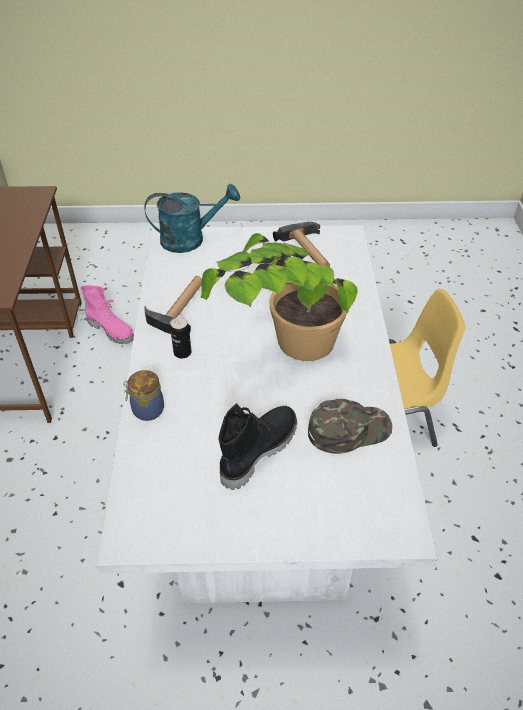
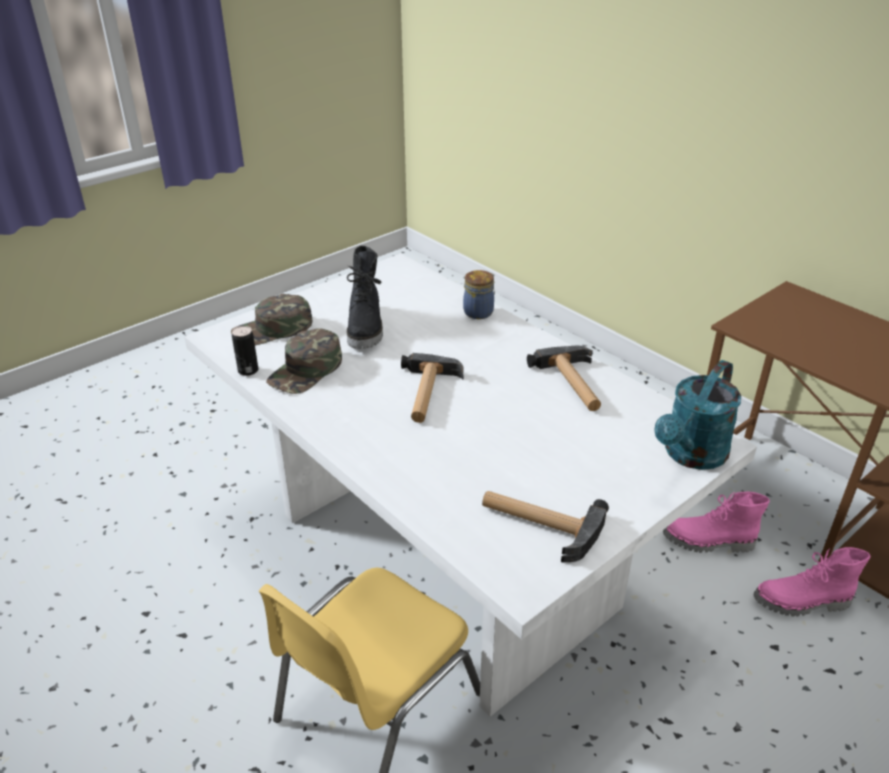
camera: 140 degrees right, 10 degrees down
(101, 381) = (708, 542): none -> pink boot
(182, 352) = (512, 353): can -> can (248, 370)
(280, 353) = (427, 394): potted plant -> hammer
(342, 506) = (273, 329): none -> green cap

